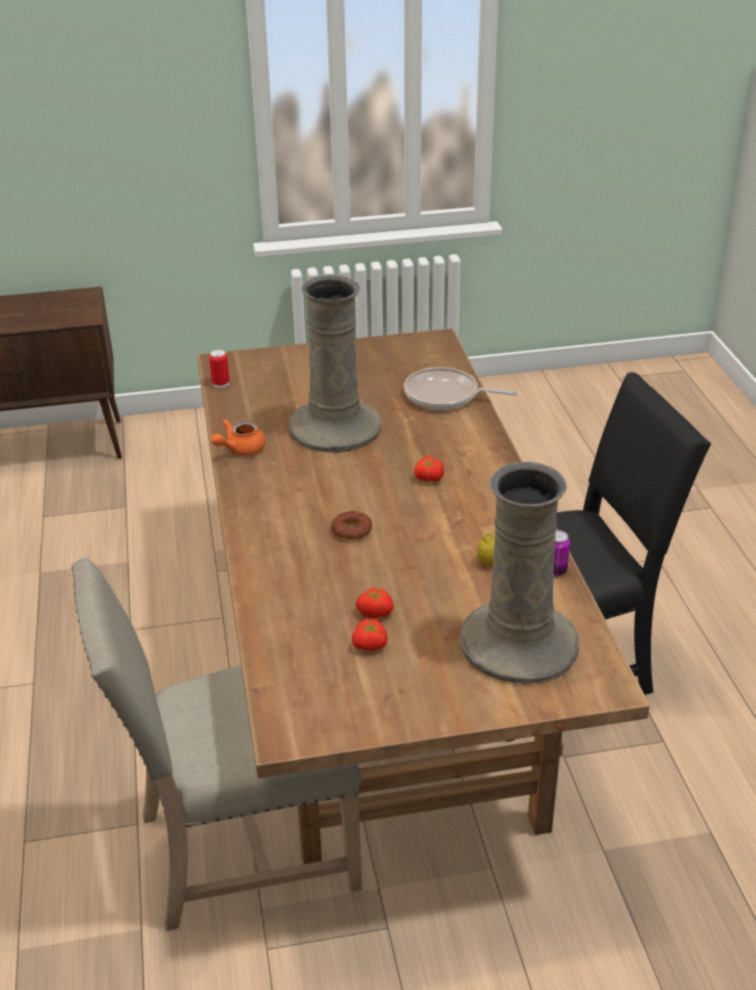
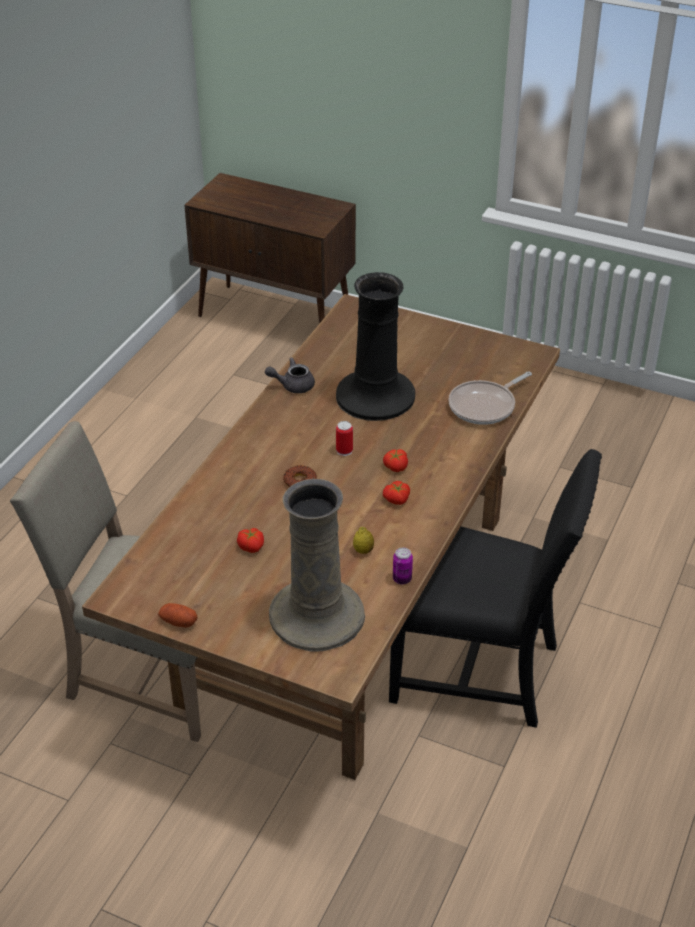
camera: 35 degrees right, 5 degrees up
(220, 383) = (335, 325): can -> can (344, 451)
(240, 450) = (292, 385): orange teapot -> grey teapot
(334, 427) = (374, 396): beige vase -> black vase
(371, 645) = (224, 567): tomato -> tomato (397, 500)
(386, 723) = (178, 622): none -> potato
(446, 396) = (485, 406): frying pan -> frying pan turned 90 degrees counterclockwise

